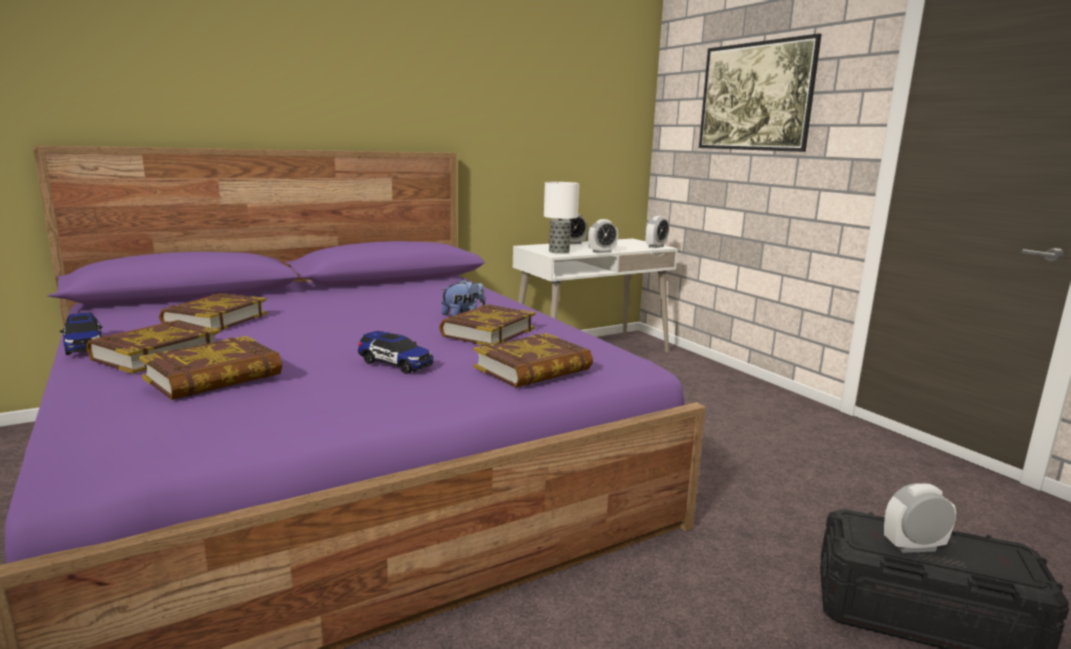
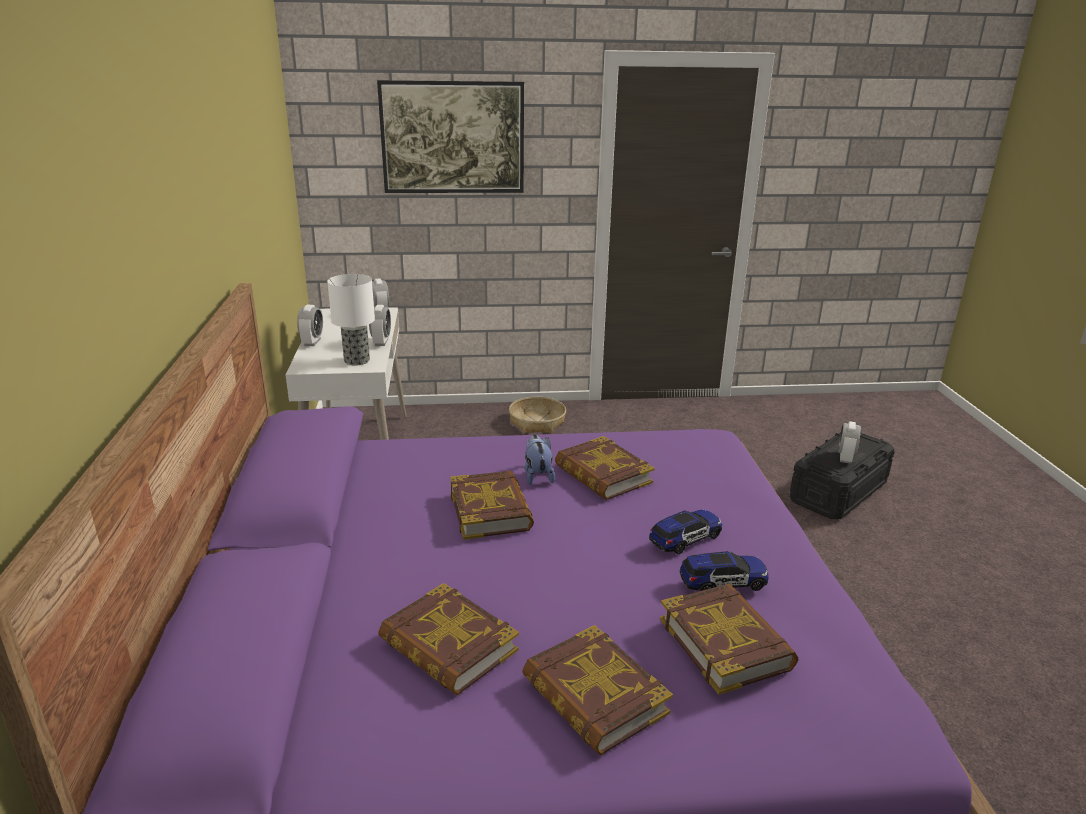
camera: 65 degrees left, 10 degrees up
(84, 345) = (511, 774): toy car -> toy car (723, 582)
(533, 369) = (725, 477): book -> book (491, 511)
(747, 397) = (537, 422): none -> basket

